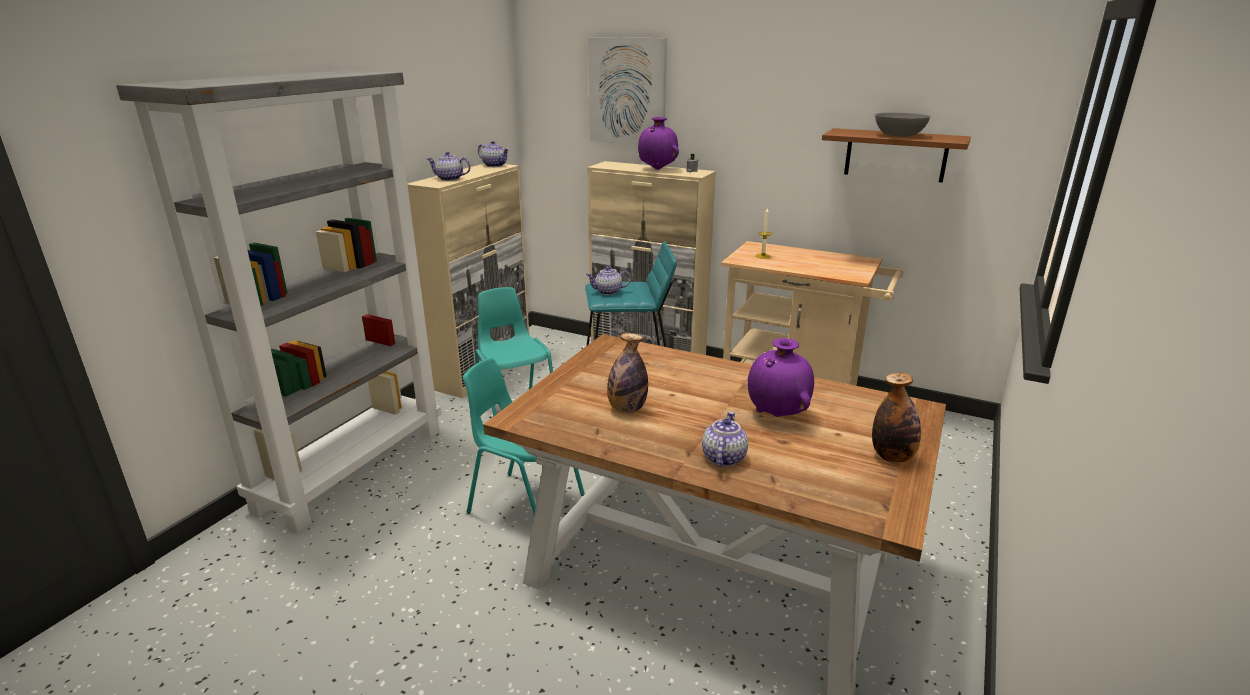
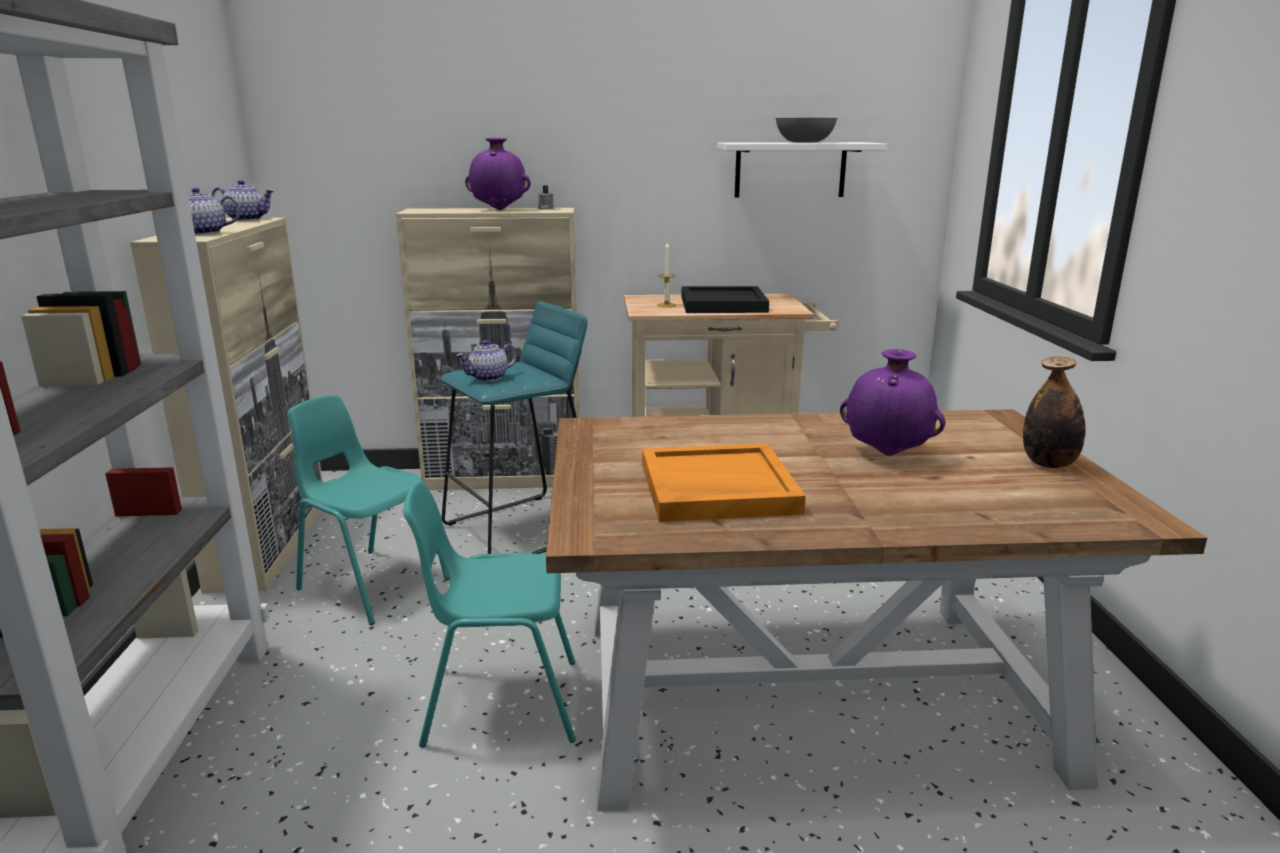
camera: 30 degrees left, 5 degrees down
(627, 91) = (432, 108): picture -> none
(627, 409) = (716, 489): bottle -> orange tray
(723, 457) = (901, 509): teapot -> none
(808, 262) = (723, 304): none -> black tray
(895, 155) = (790, 170): brown shelf -> white shelf

